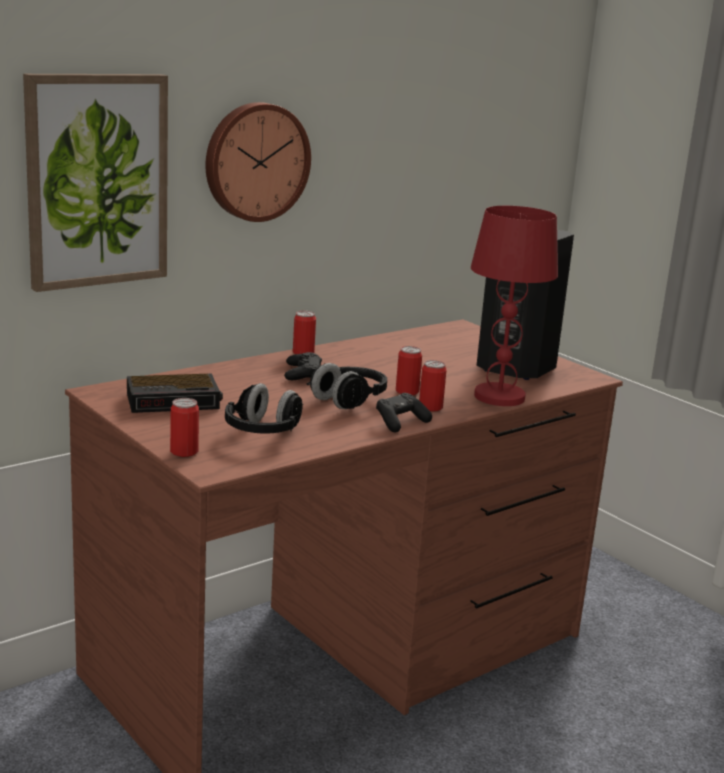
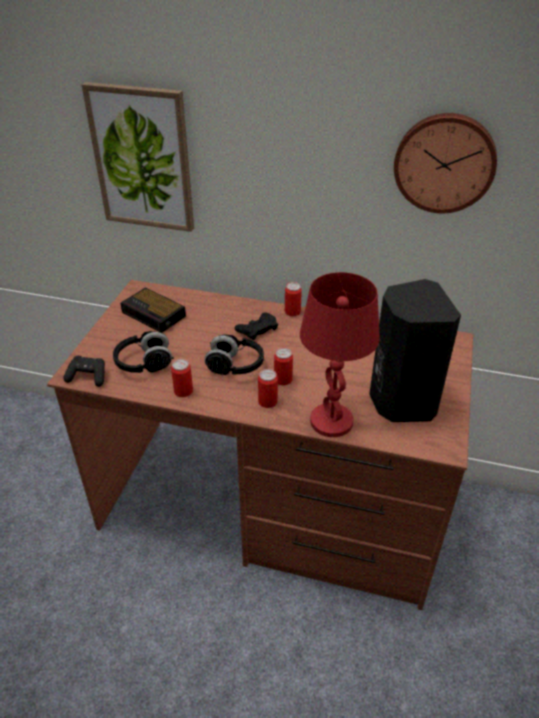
camera: 55 degrees right, 20 degrees up
(184, 451) = (87, 354): can -> can (183, 391)
(255, 161) = (265, 165): wall clock -> wall clock (444, 162)
(400, 422) = (223, 403): black game controller -> black game controller (88, 377)

